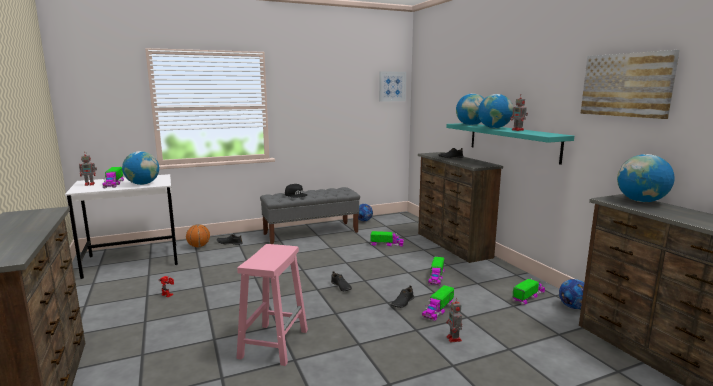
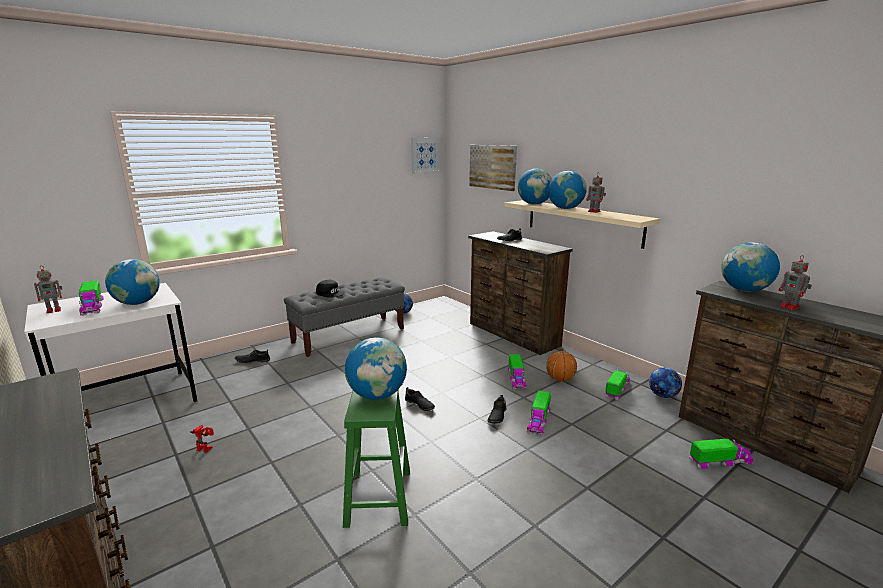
camera: 15 degrees left, 5 degrees up
(199, 246) = (214, 370): basketball -> basketball (560, 379)
(273, 255) = (377, 395): none -> globe
(274, 343) = (378, 496): pink stool -> green stool
(387, 244) = (443, 341): toy truck -> toy truck (719, 461)
(454, 339) = (572, 454): toy robot -> toy robot (790, 307)
(512, 141) = (582, 222): turquoise shelf -> beige shelf
(626, 85) = (723, 167): picture -> picture (493, 167)

